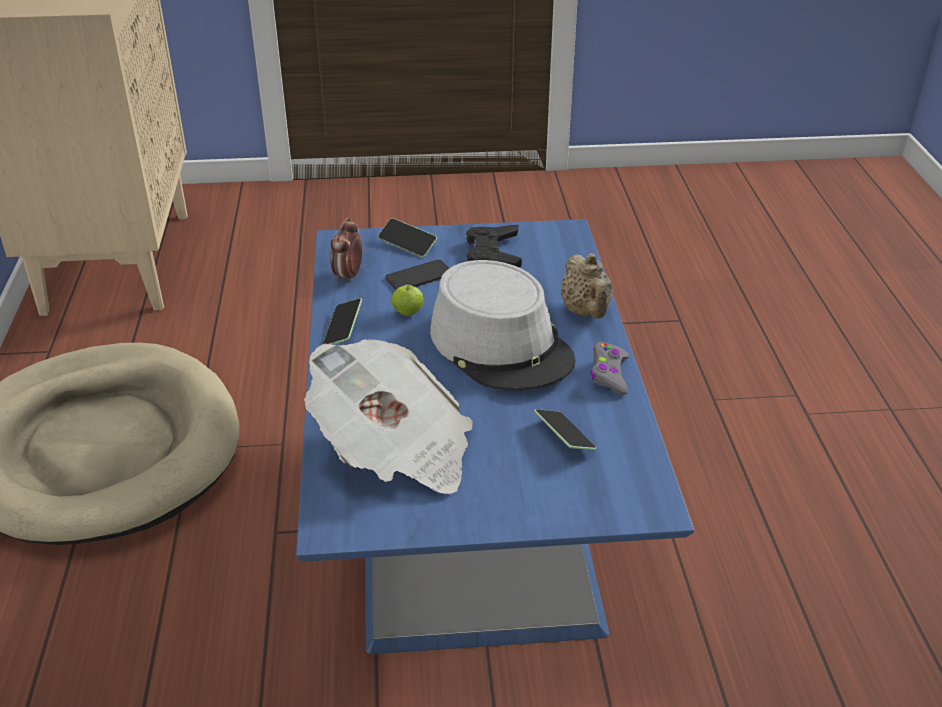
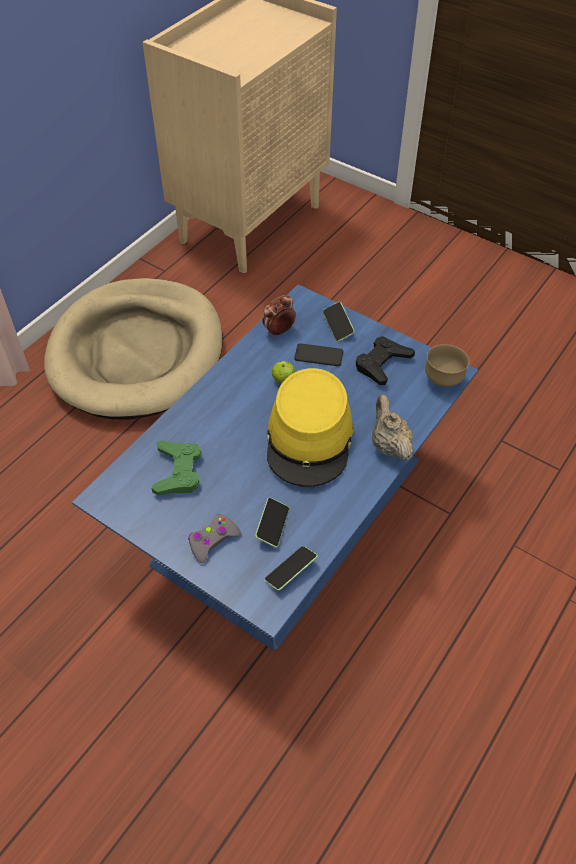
camera: 40 degrees right, 15 degrees up
(343, 330) = (236, 370): phone -> phone (291, 571)
(395, 450) = (178, 471): newspaper -> green game controller
(501, 345) = (310, 437): grey hat -> yellow hat
(566, 240) = (443, 380): none -> brown bowl
(586, 312) = (389, 445): beige teapot -> beige teapot turned 135 degrees clockwise
(609, 374) = (348, 500): grey game controller -> grey game controller (213, 541)

